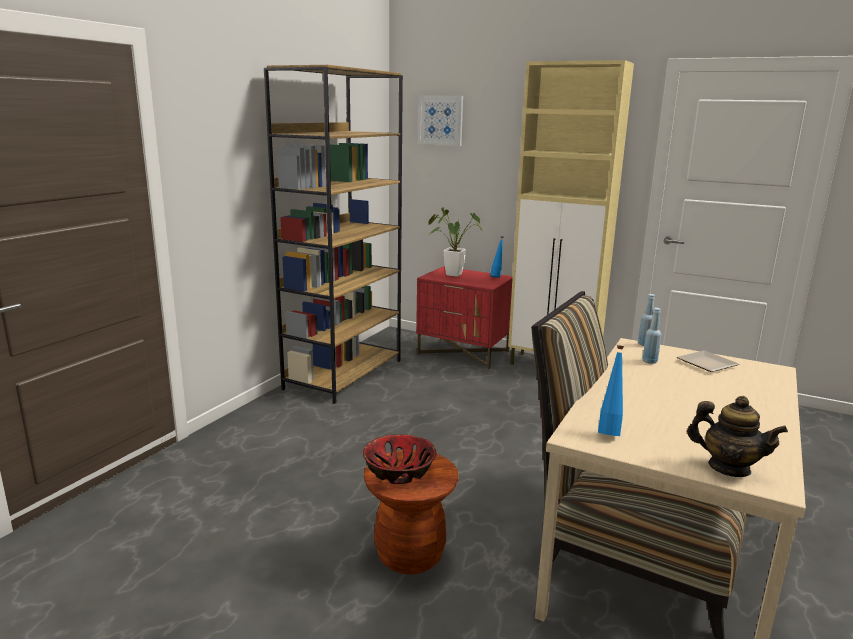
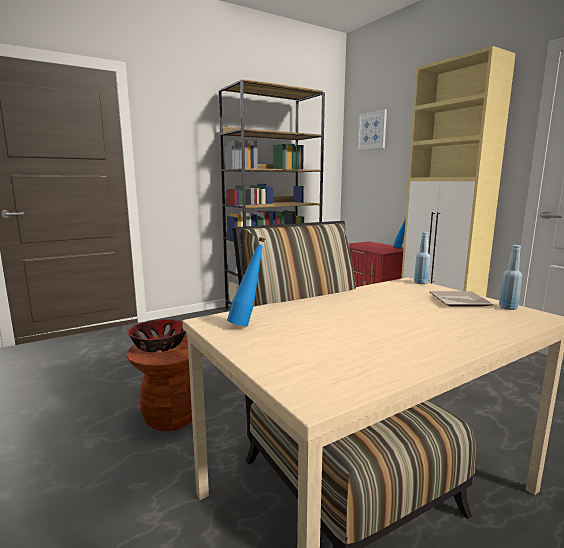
camera: 30 degrees right, 5 degrees down
(450, 274) = (365, 244): potted plant -> none
(649, 361) = (399, 292): blue bottle -> blue bottle (508, 308)
(728, 468) = (298, 371): teapot -> none

